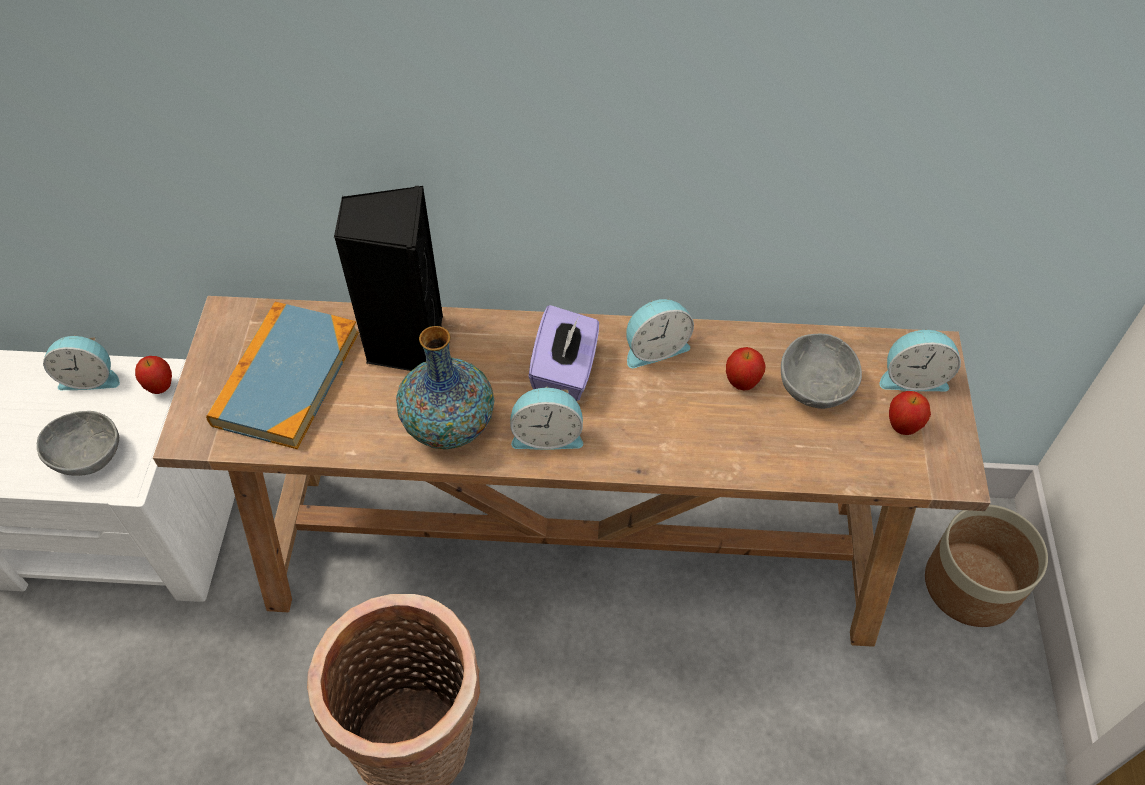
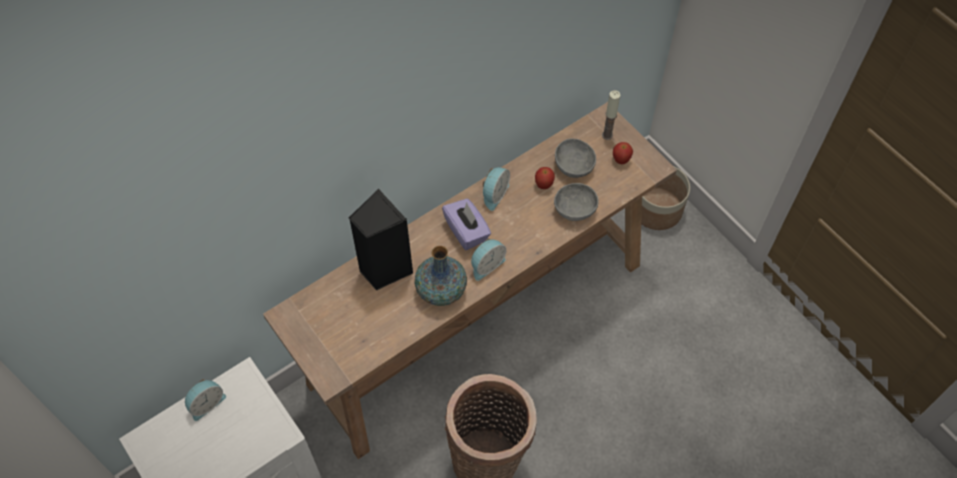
camera: 40 degrees left, 5 degrees up
(88, 455) = (250, 437): grey bowl -> grey bowl (574, 209)
(160, 387) = (249, 381): apple -> none
(286, 378) = (346, 323): book -> none
(912, 377) = (607, 135): alarm clock -> candle

